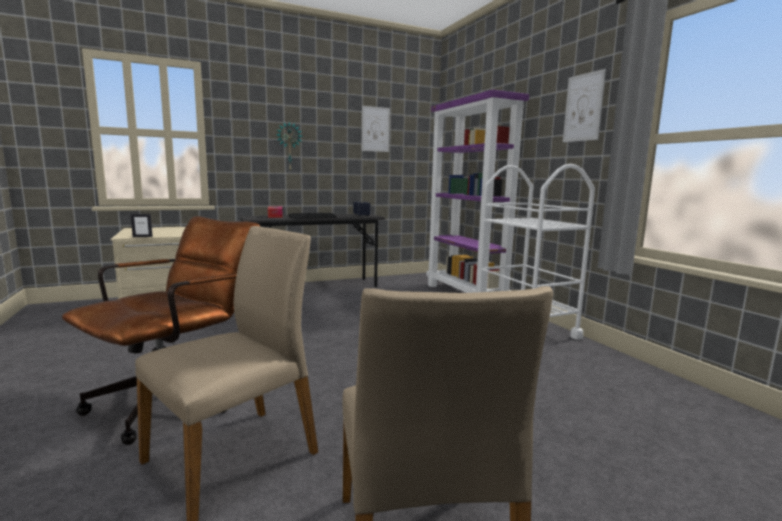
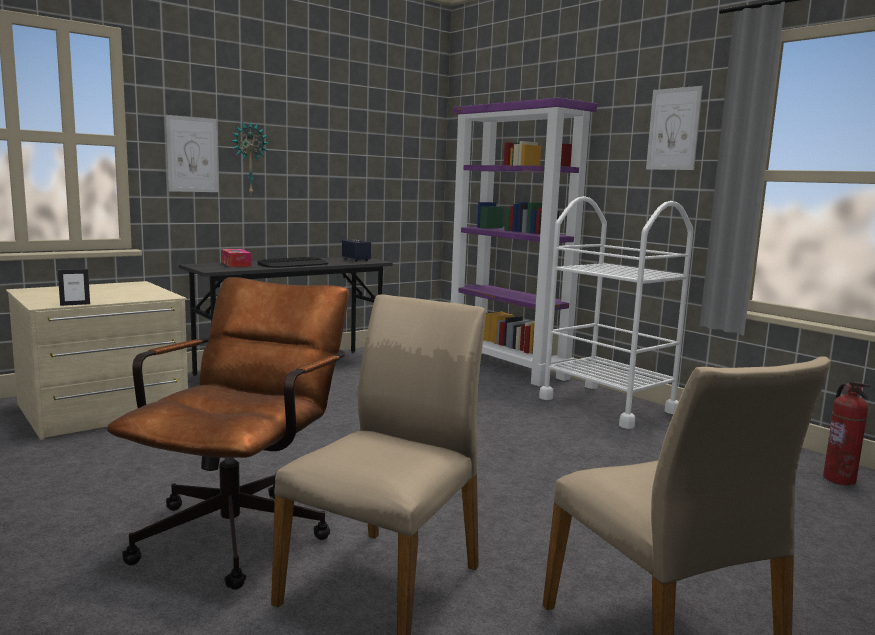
camera: 15 degrees left, 0 degrees up
(375, 129) = (366, 133): picture -> picture (192, 154)
(707, 412) = (840, 479): none -> fire extinguisher

